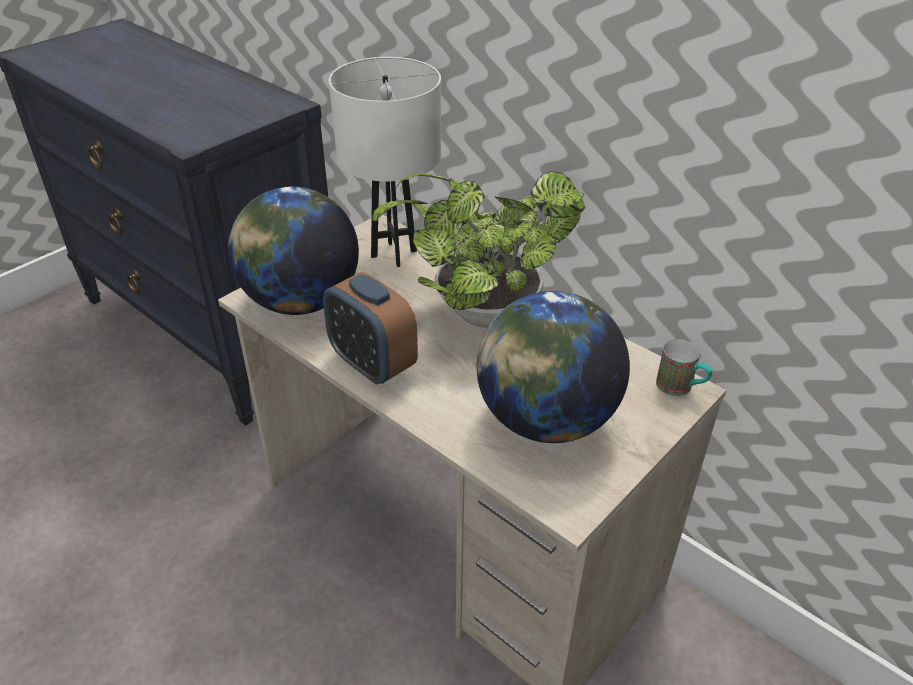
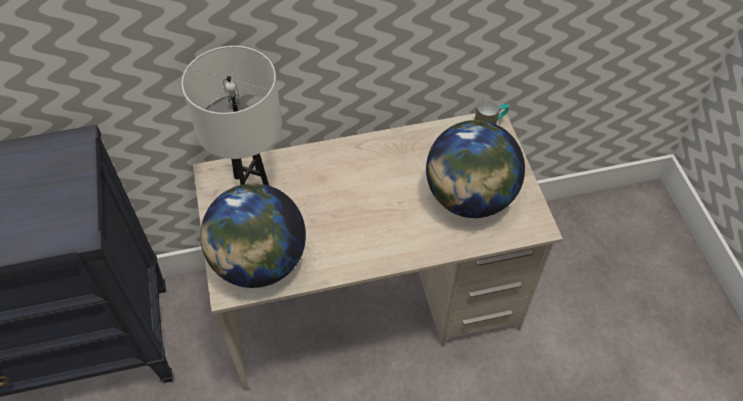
camera: 55 degrees left, 15 degrees up
(372, 364) = (358, 254): alarm clock -> none
(479, 313) = (354, 173): potted plant -> none

